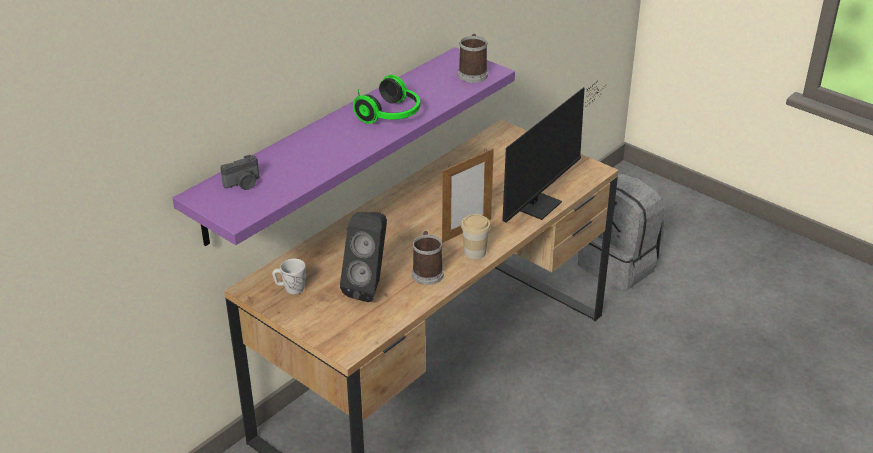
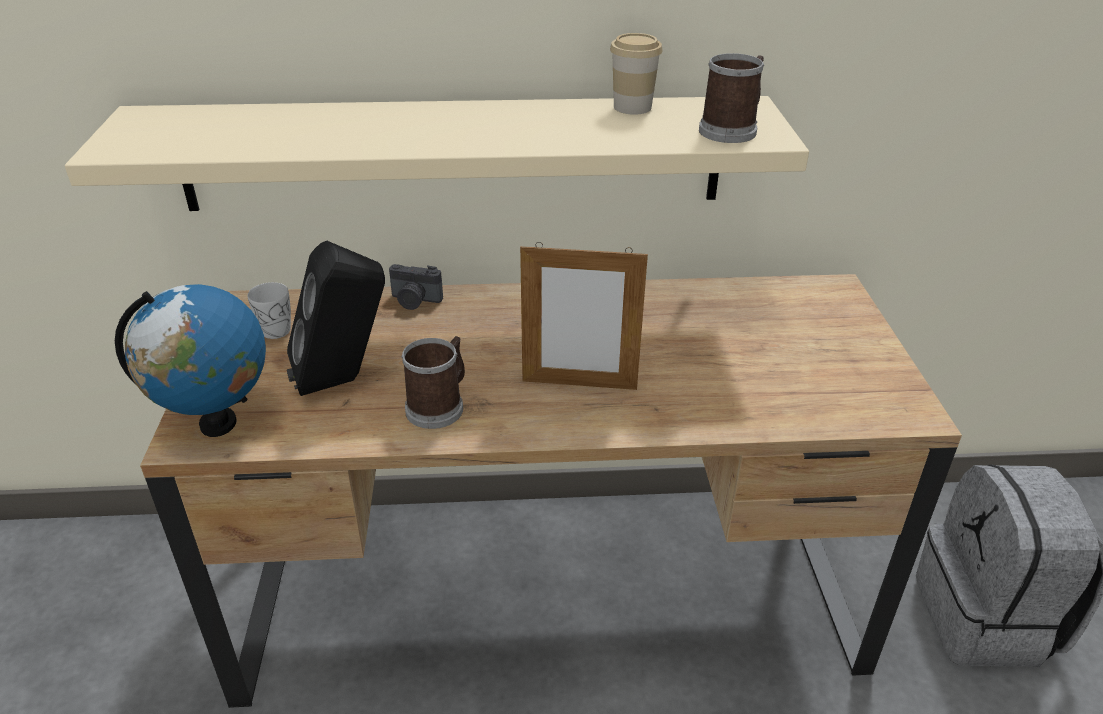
camera: 45 degrees right, 0 degrees up
(243, 184) = (199, 124): camera -> camera (414, 301)
(330, 143) = (453, 153): purple shelf -> beige shelf
(348, 336) = (217, 424): none -> globe
(392, 115) = (517, 130): headphones -> none
(475, 252) = (541, 420): cup -> cup (632, 107)
(541, 201) = (750, 409): monitor -> none

